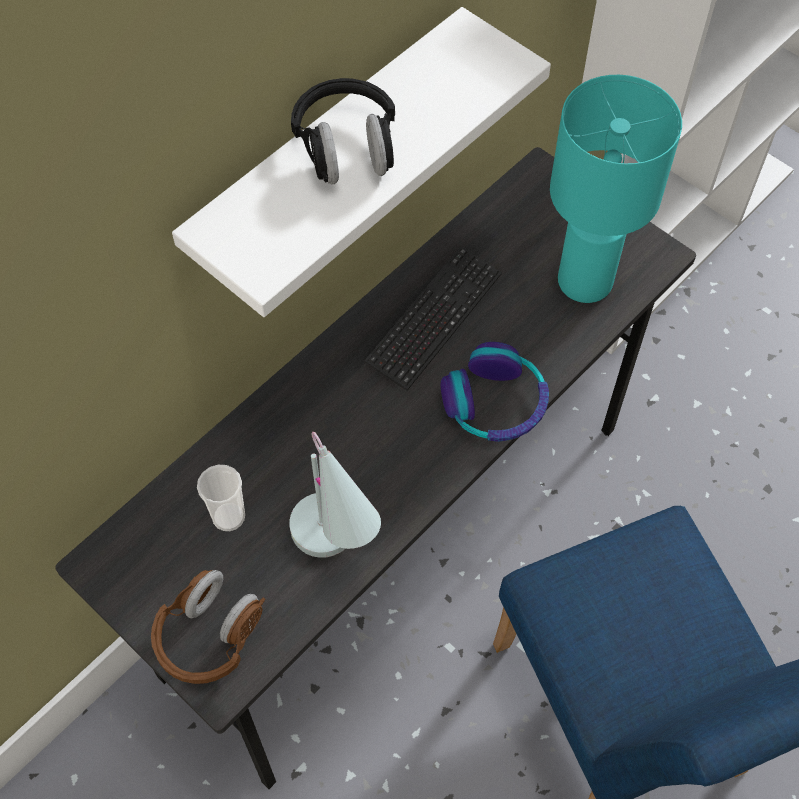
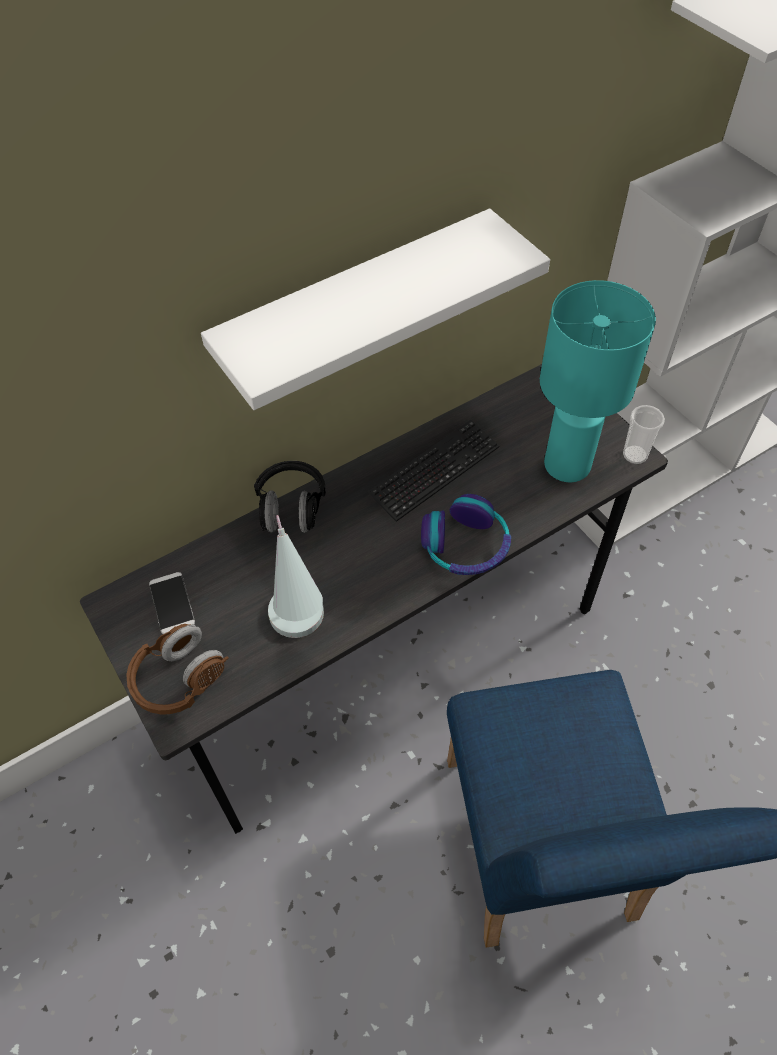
camera: 15 degrees right, 5 degrees down
(170, 547) = (172, 603): none -> phone
(228, 517) = (224, 590): cup -> cup (635, 455)
(346, 149) = (360, 295): black headphones -> black headphones (291, 508)

